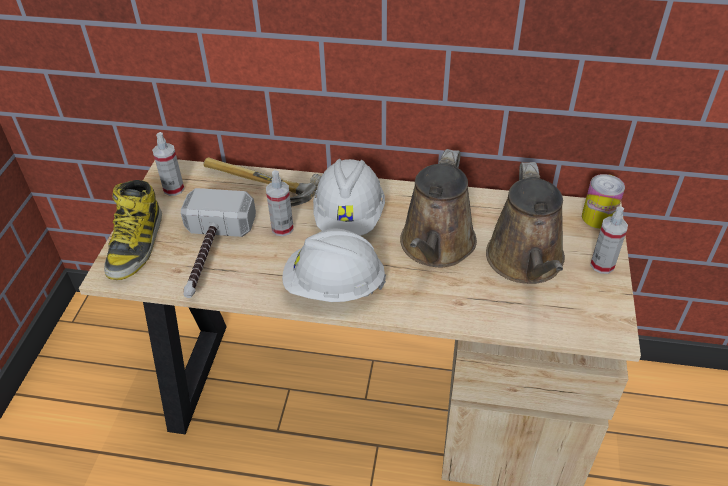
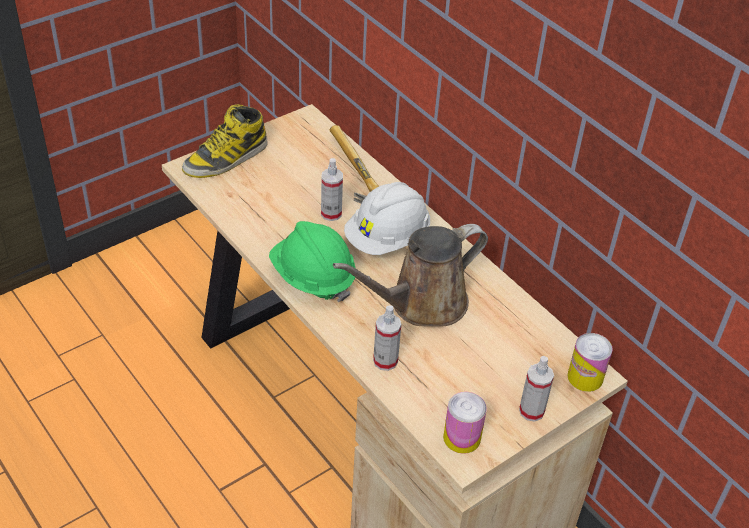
camera: 40 degrees right, 0 degrees up
(173, 189) = (295, 135): spray bottle -> spray bottle (385, 361)
(209, 255) = (261, 199): hammer -> none
(334, 287) = (313, 277): white hard hat -> green hard hat
(526, 262) = (473, 364): brown watering can -> none
(591, 320) = (462, 437): none -> can

